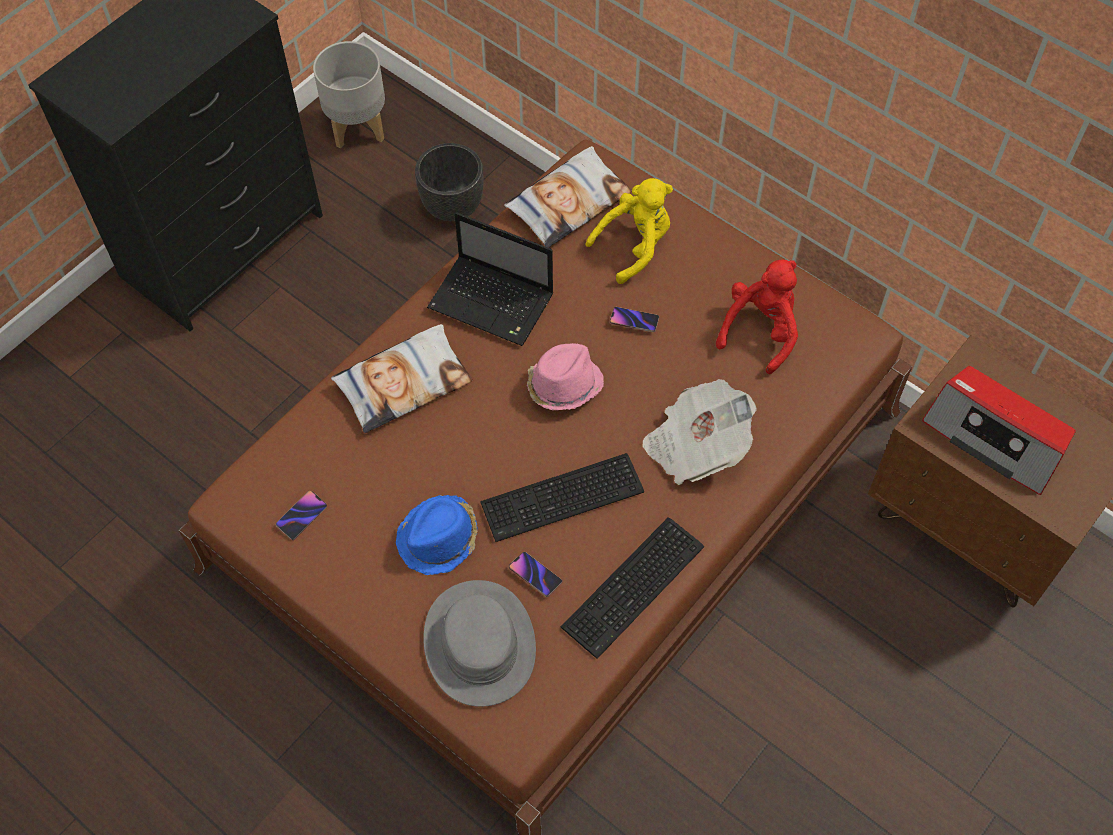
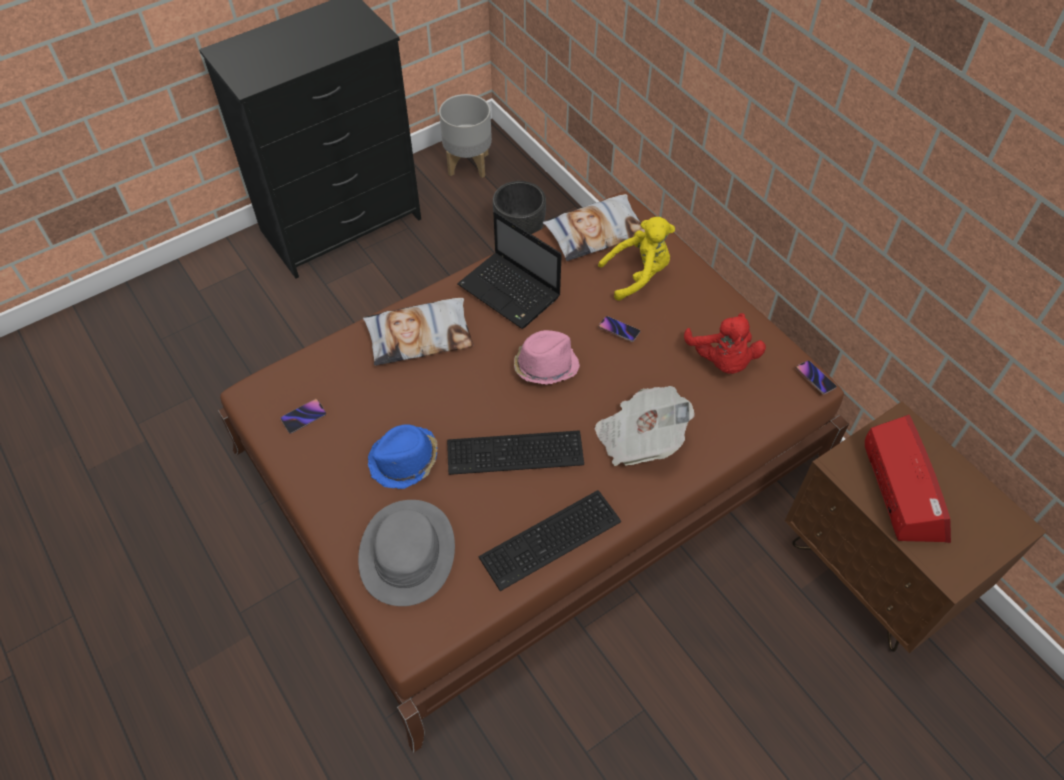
camera: 15 degrees right, 5 degrees down
(535, 575) = (472, 509): phone -> phone (815, 379)
(761, 330) = (722, 360): red plush toy -> red plush toy turned 120 degrees clockwise
(995, 437) = (902, 490): radio -> radio turned 150 degrees counterclockwise

